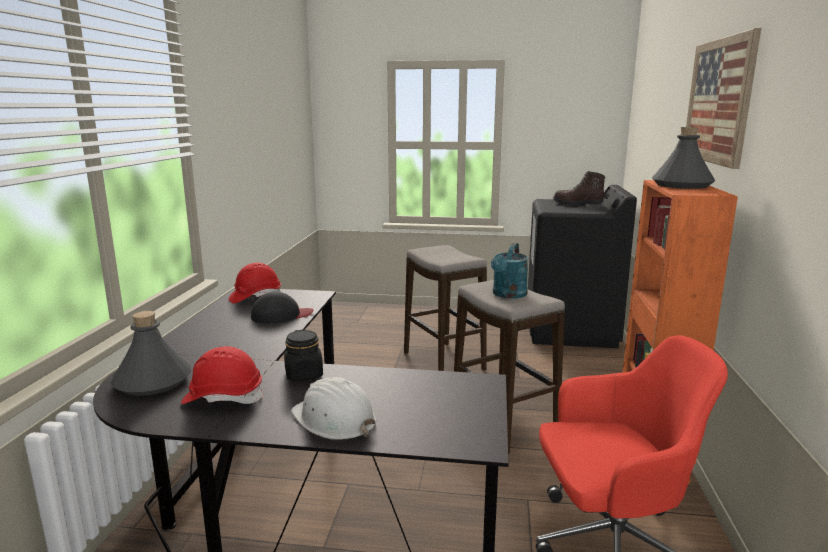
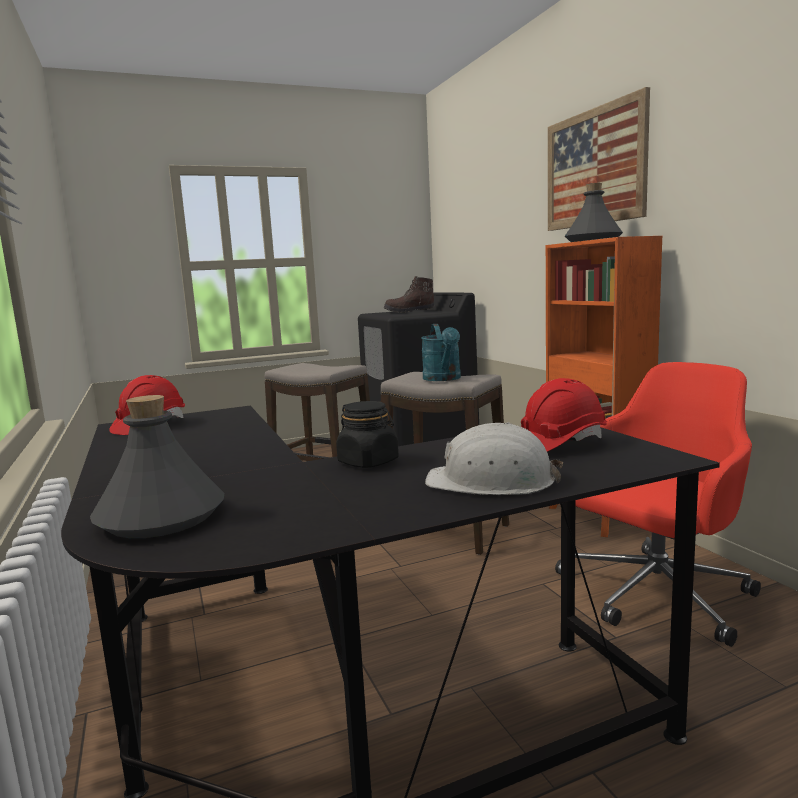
camera: 30 degrees left, 5 degrees down
(223, 397) = (309, 502): red hard hat -> red hard hat (558, 443)
(281, 315) = (223, 431): black cap -> none

